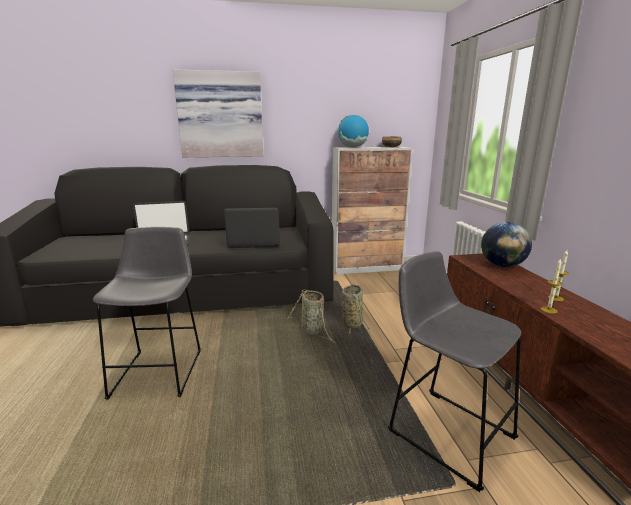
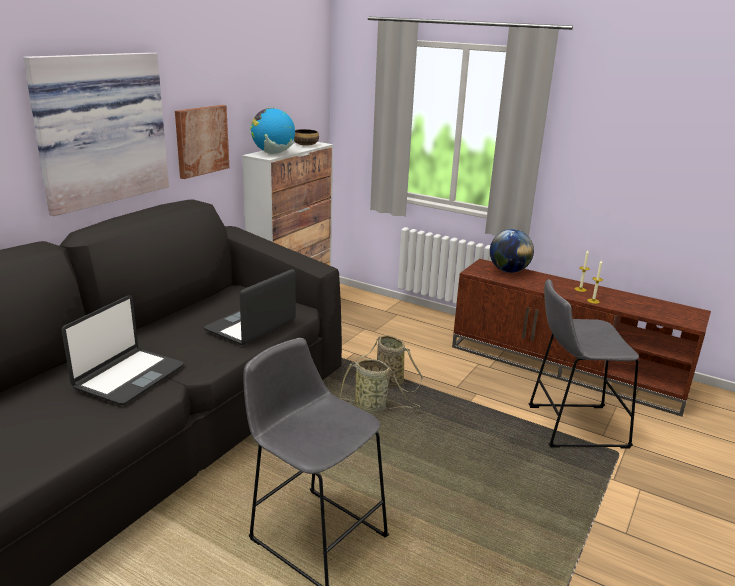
camera: 50 degrees left, 5 degrees up
(298, 132) = (201, 140): none -> picture

